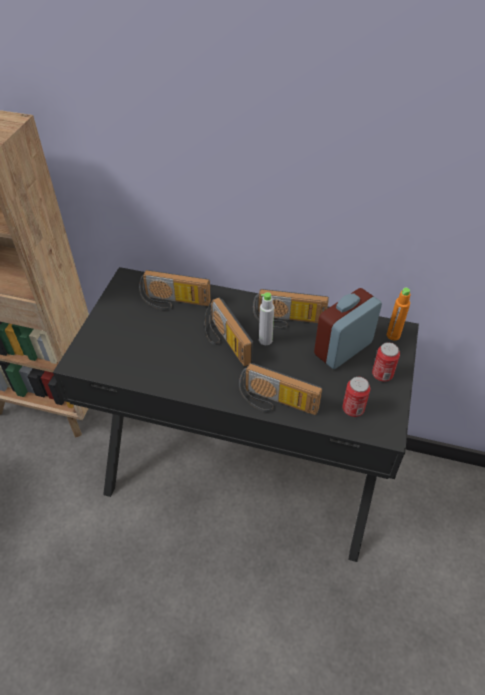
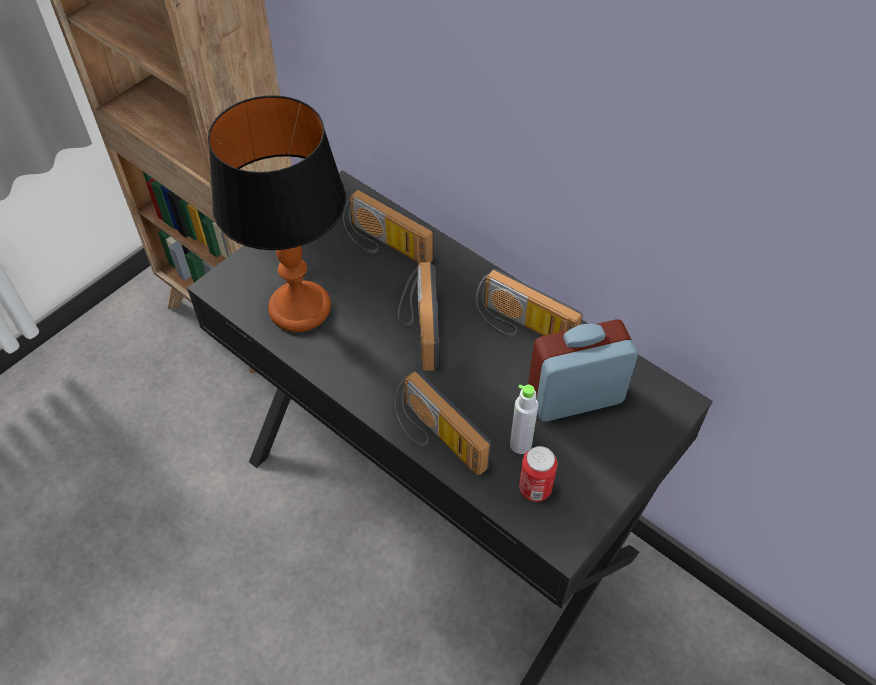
camera: 25 degrees right, 5 degrees up
(140, 357) = (300, 307): none -> table lamp
(265, 340) = (474, 344): grey bottle -> grey bottle (520, 444)
(382, 374) = (607, 456): can -> none
(393, 335) = (661, 404): orange bottle -> none

